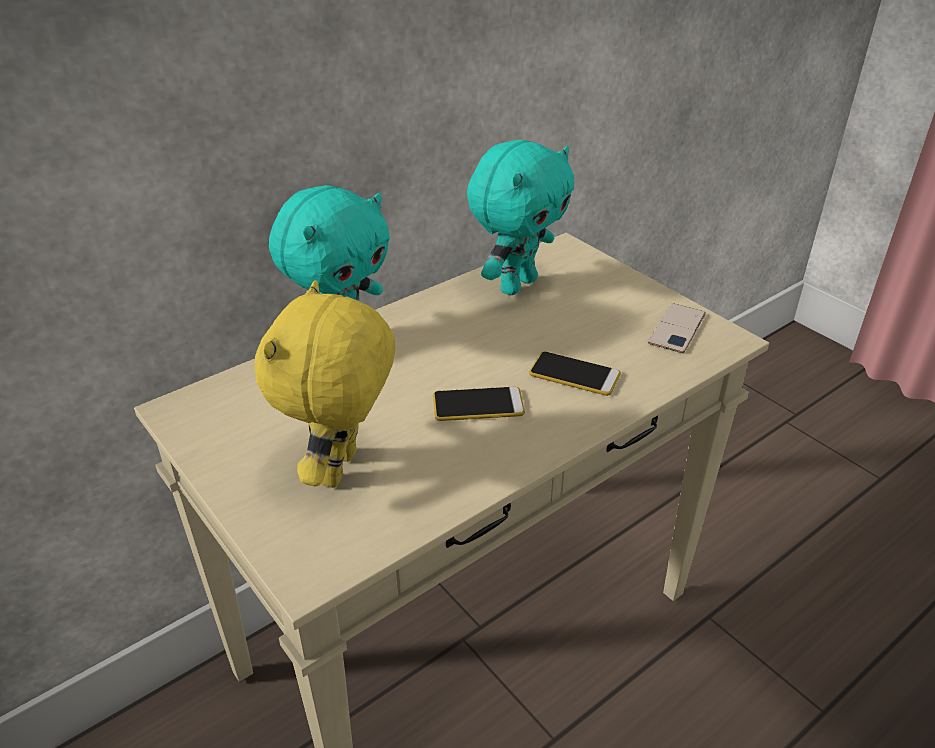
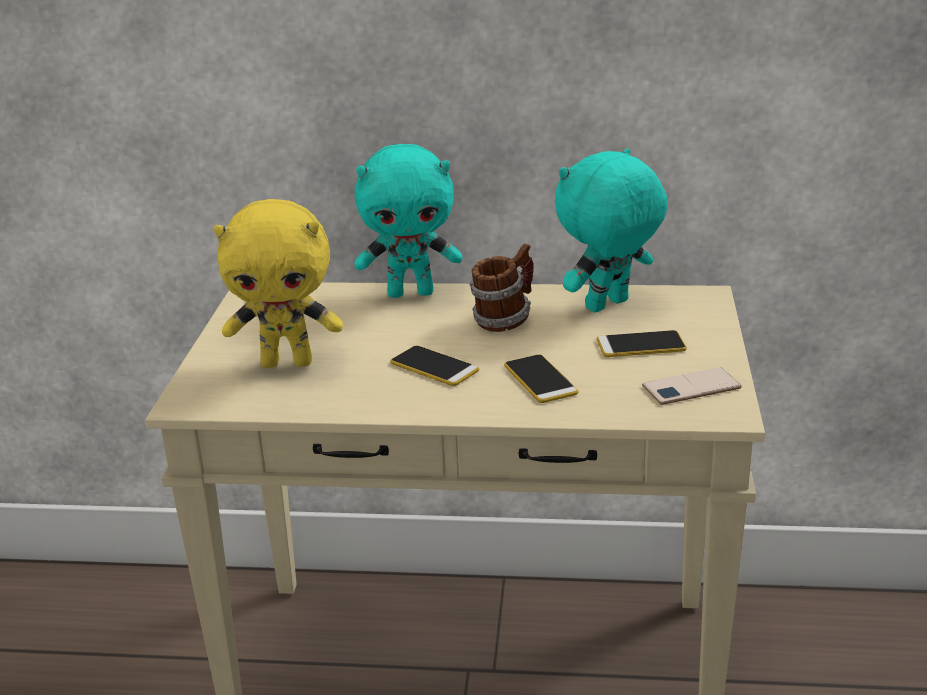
camera: 45 degrees right, 10 degrees down
(341, 470) = (288, 362): yellow plush toy -> yellow plush toy turned 150 degrees counterclockwise
(461, 332) = (504, 320): none -> mug
(516, 284) = (608, 306): turquoise plush toy -> turquoise plush toy turned 150 degrees clockwise
(591, 309) = (641, 345): none -> phone

